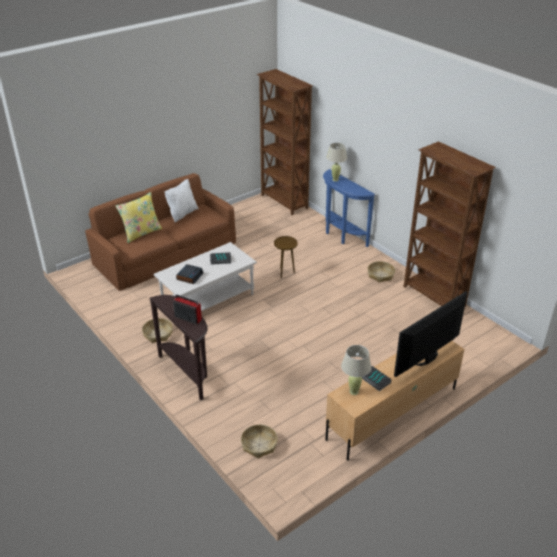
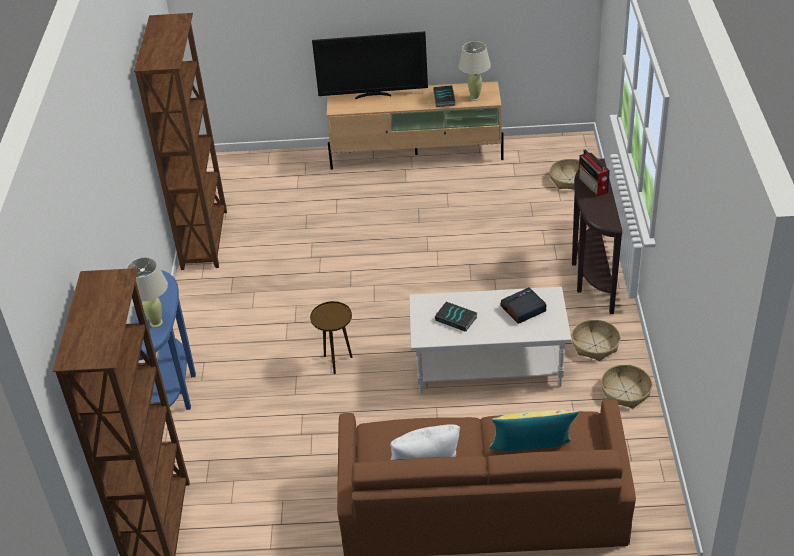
camera: 140 degrees left, 5 degrees up
(380, 275) = (220, 297): basket -> basket (625, 392)

